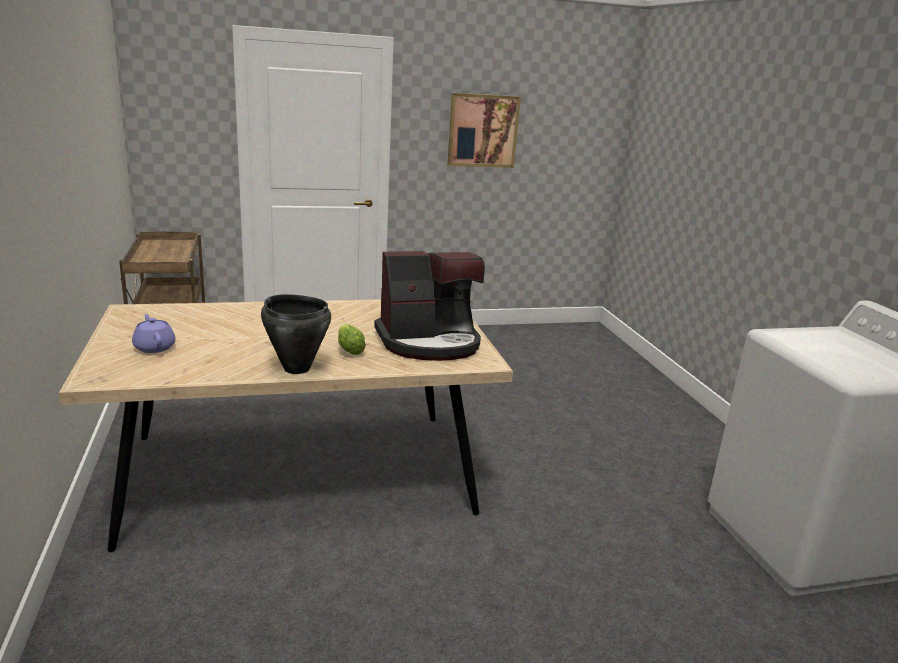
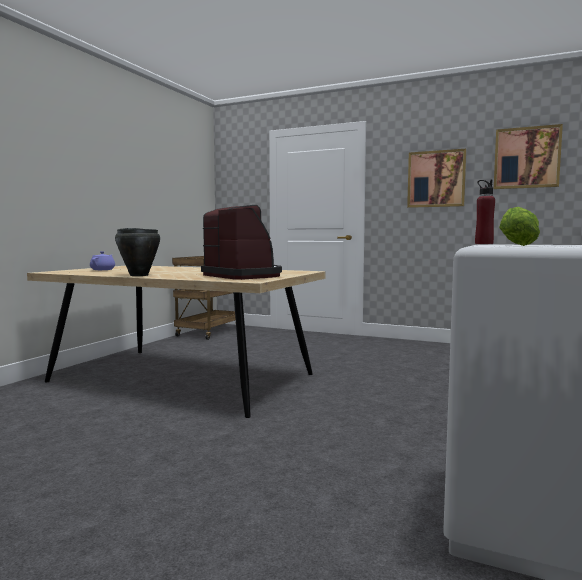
camera: 40 degrees right, 15 degrees down
(349, 348) = (189, 274): lettuce -> lettuce (516, 245)
(429, 342) = (243, 276): coffee machine -> coffee machine turned 150 degrees counterclockwise
(579, 115) = (526, 158): none -> picture
(769, 333) = (483, 244): none -> red bottle

